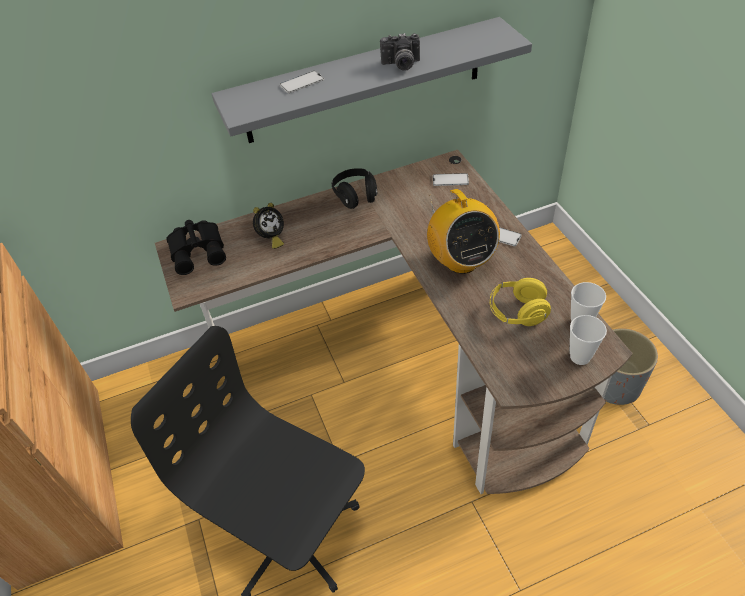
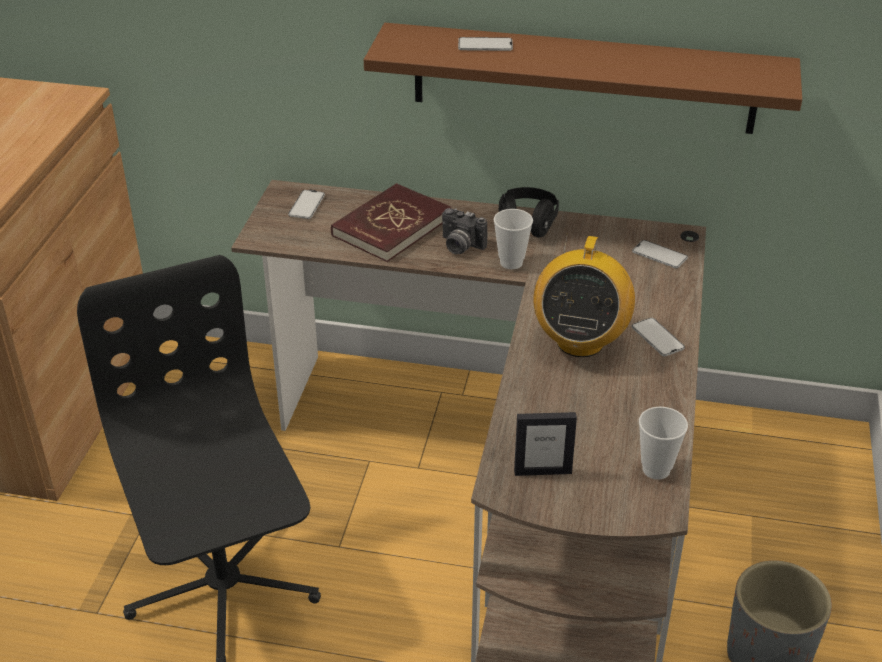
camera: 30 degrees right, 10 degrees down
(199, 250) = (306, 205): black binoculars -> phone
(271, 238) = (391, 226): alarm clock -> red book
(364, 81) = (583, 78): grey shelf -> brown shelf
(401, 65) = (613, 66): camera -> camera (460, 246)
(517, 313) = (590, 422): yellow headphones -> none
(523, 362) = (542, 471): none -> picture frame
(580, 357) = (616, 500): cup -> cup (511, 262)

